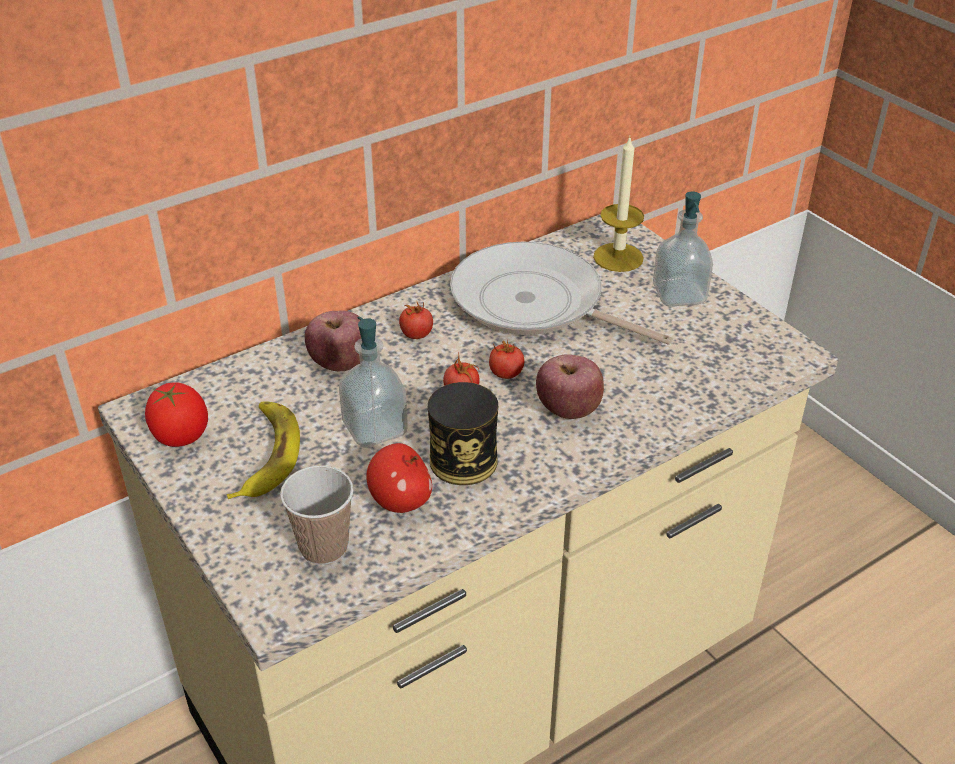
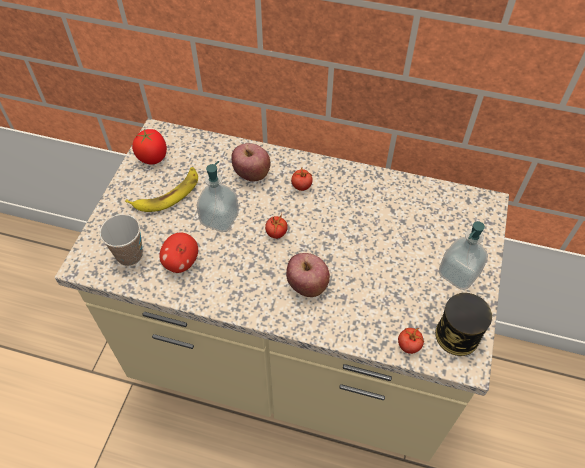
camera: 50 degrees right, 15 degrees up
(463, 460) = (229, 267): can -> can (457, 335)
(506, 374) = (309, 241): tomato -> tomato (409, 345)
(534, 304) = (377, 215): frying pan -> none
(618, 257) = (460, 224): candle -> none

